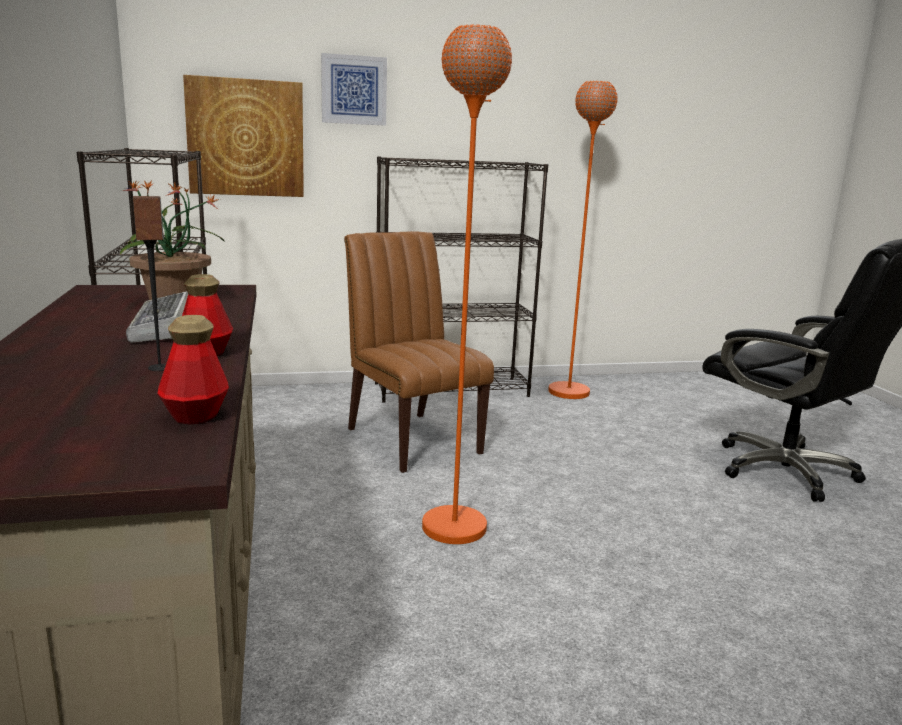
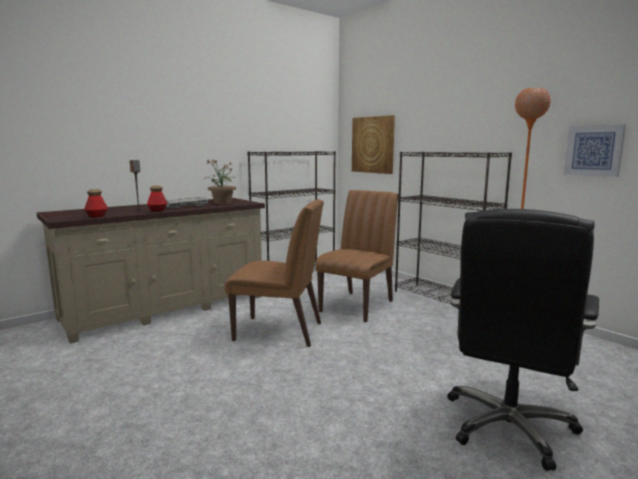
camera: 65 degrees right, 5 degrees down
(354, 90) = (416, 115): picture -> picture (593, 150)
(455, 527) = (278, 331): orange floor lamp -> brown chair

